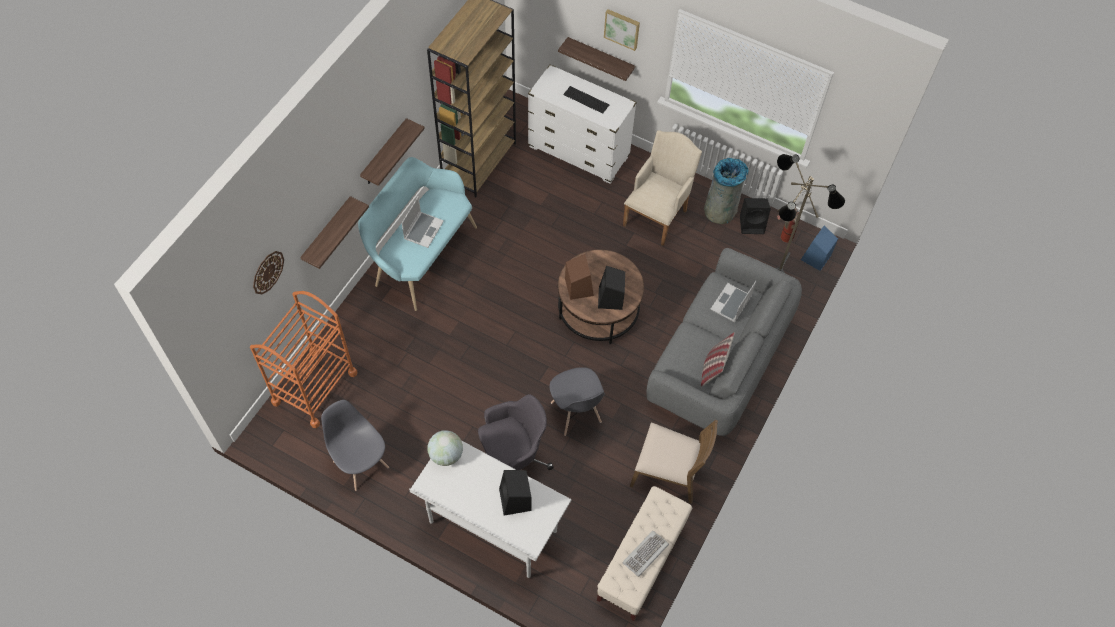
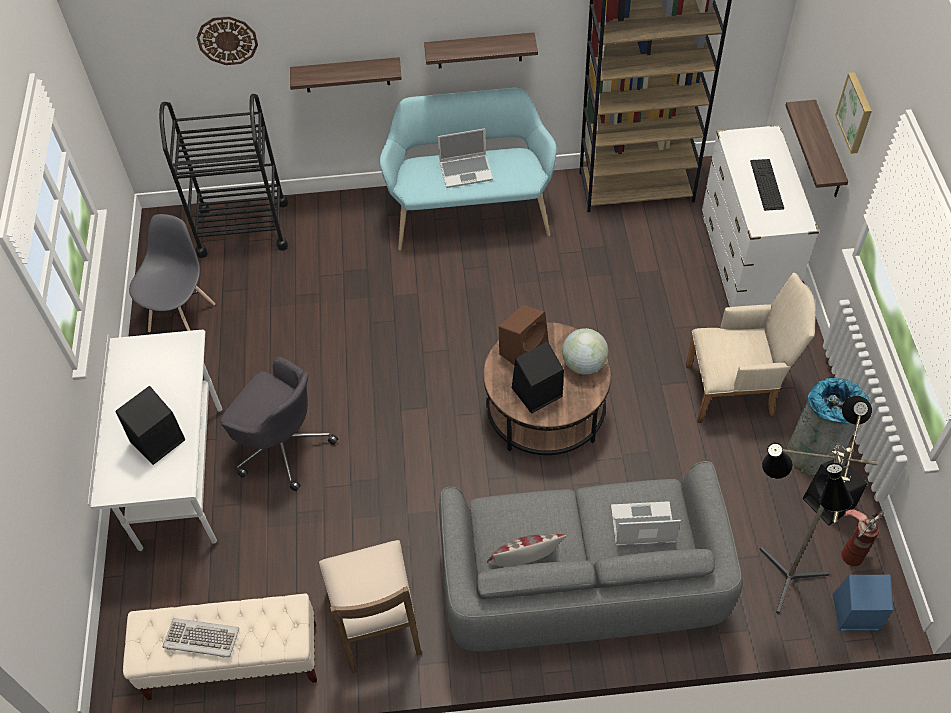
camera: 60 degrees right, 5 degrees down
(314, 388) = (243, 228): orange cart -> black cart
(446, 455) = (174, 344): globe -> globe (584, 364)
(575, 413) = (386, 471): grey chair -> none

